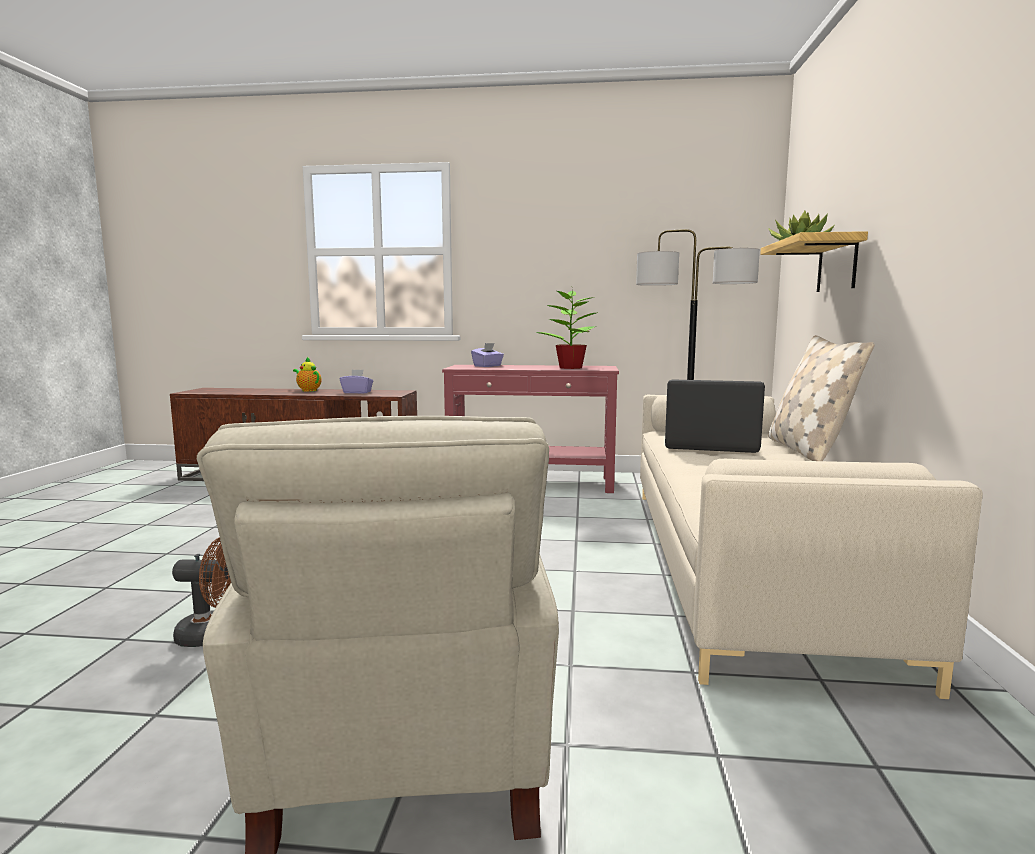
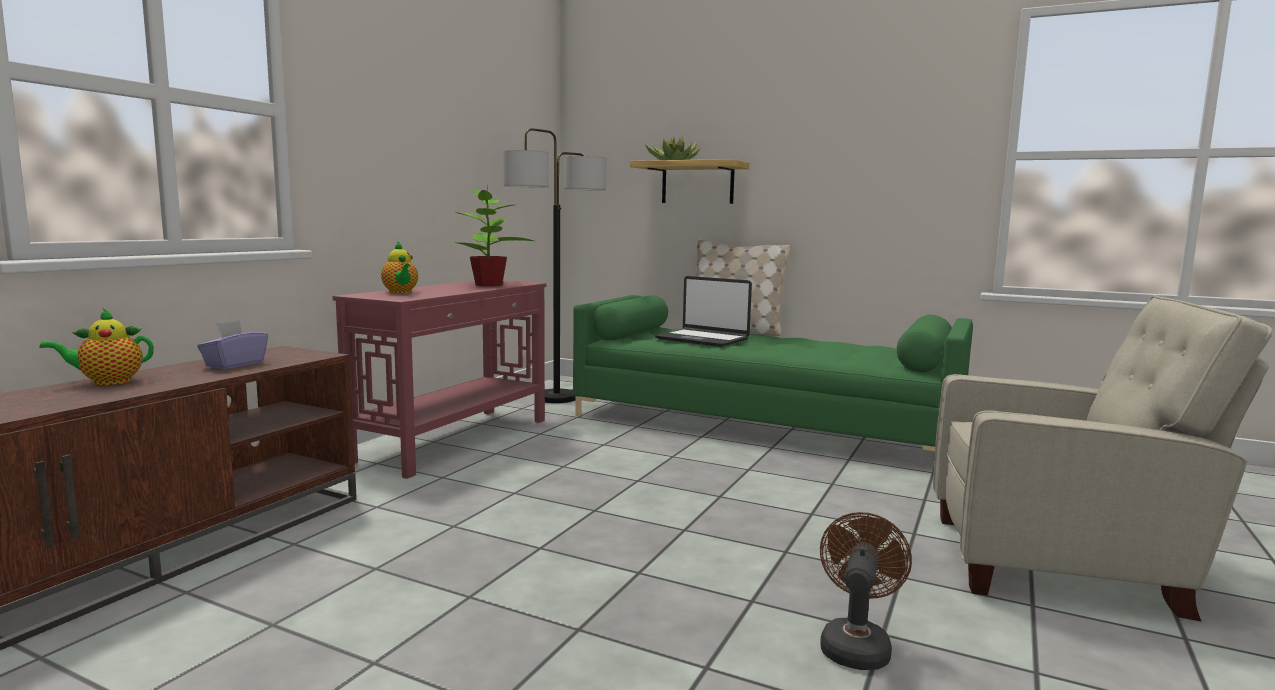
camera: 70 degrees left, 0 degrees up
(487, 366) = (400, 292): purple tissue box -> teapot
(710, 445) = (702, 339): laptop -> laptop turned 90 degrees counterclockwise
(742, 563) = (763, 425): beige sofa -> green sofa

